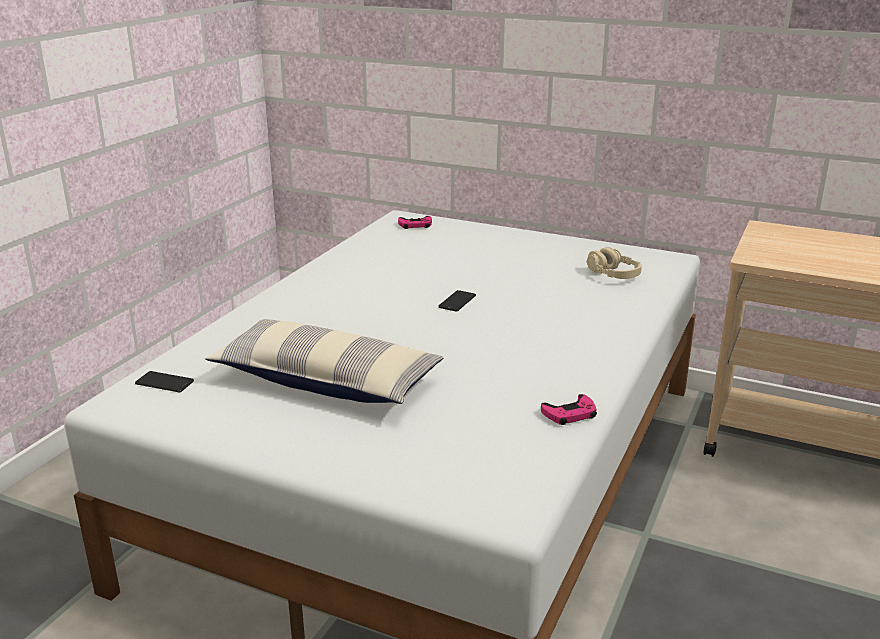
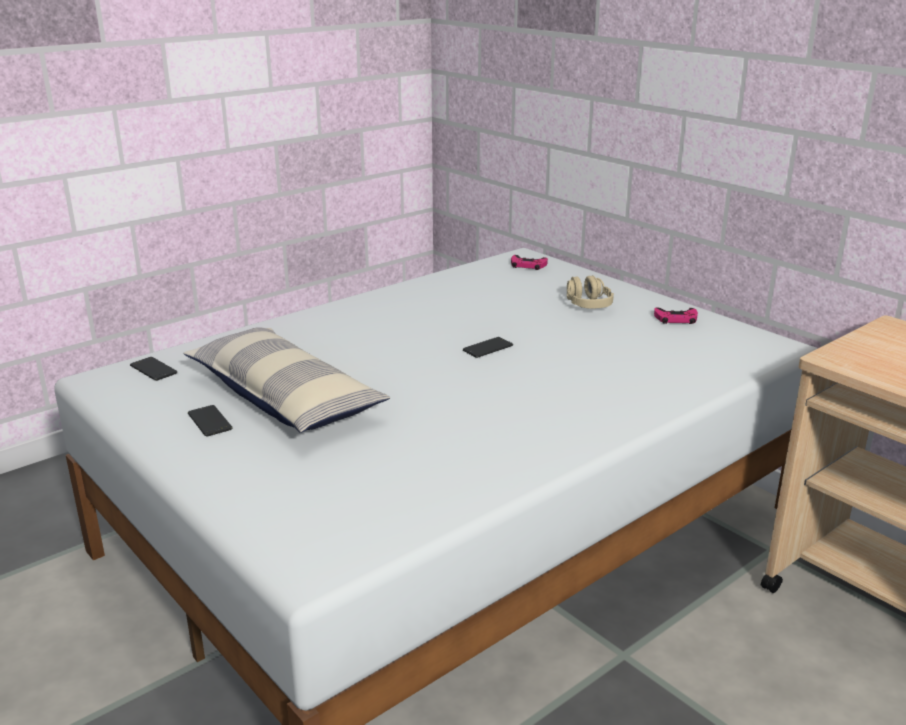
camera: 25 degrees right, 0 degrees up
(279, 417) = (209, 421): none -> phone
(570, 414) = (478, 487): pink game controller -> pink game controller (676, 319)
(613, 274) = (688, 351): beige headphones -> beige headphones (587, 304)

